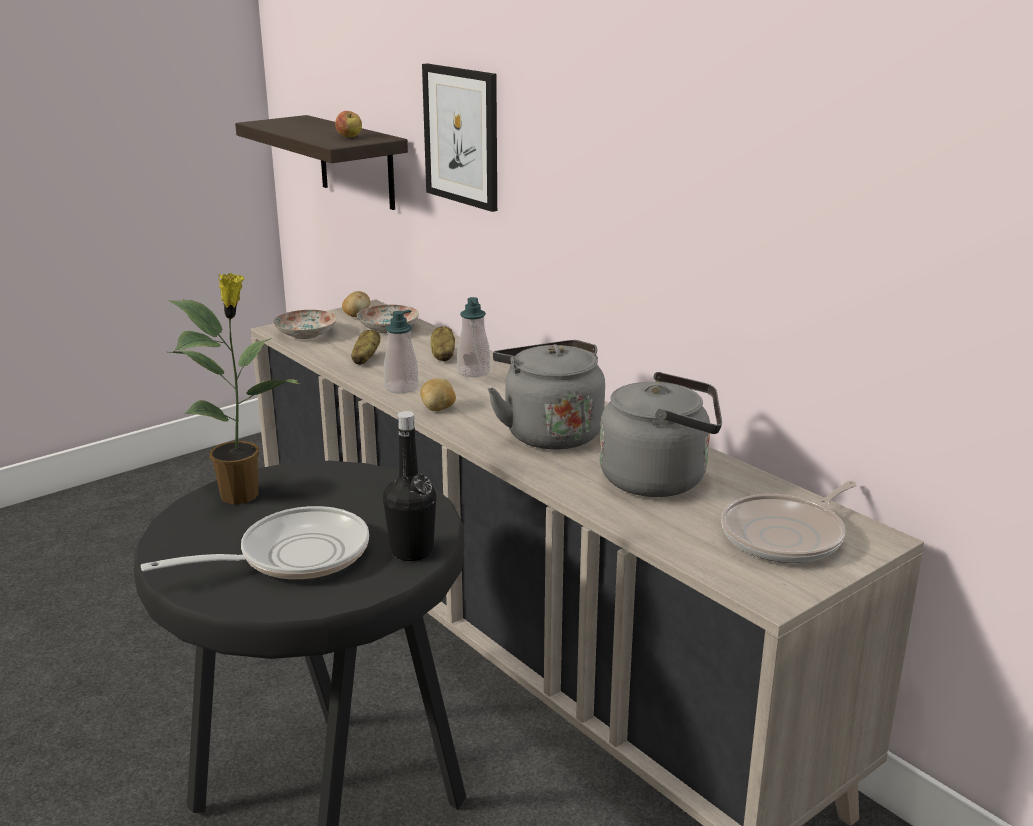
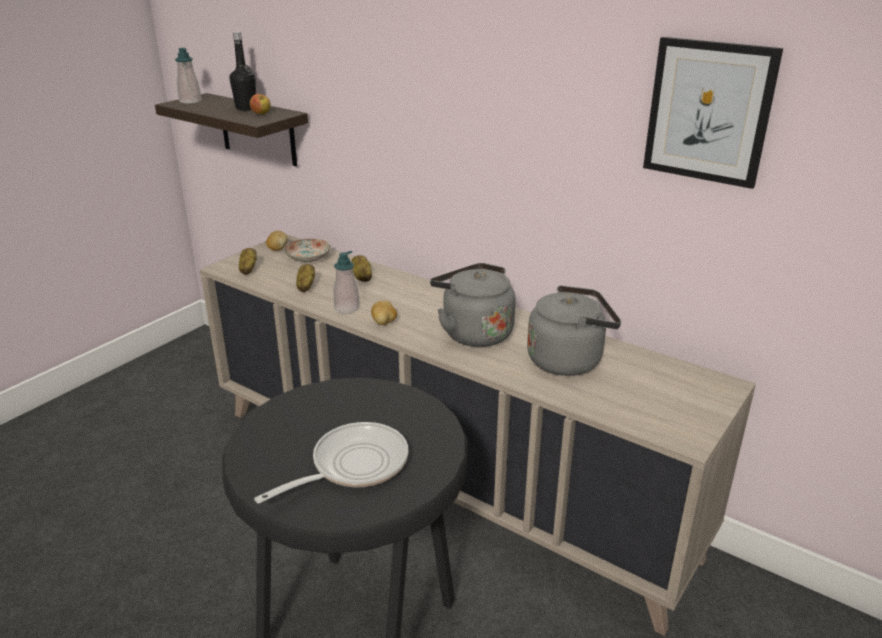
camera: 15 degrees left, 5 degrees up
(242, 495) = (283, 419): potted plant -> none
(307, 334) = (248, 269): plate -> potato
(412, 551) = (437, 447): black bottle -> black bottle (246, 108)
(461, 136) = (359, 111): picture -> picture (708, 112)
(473, 372) = (392, 288): soap dispenser -> soap dispenser (190, 101)
(786, 536) = (672, 392): frying pan -> none

